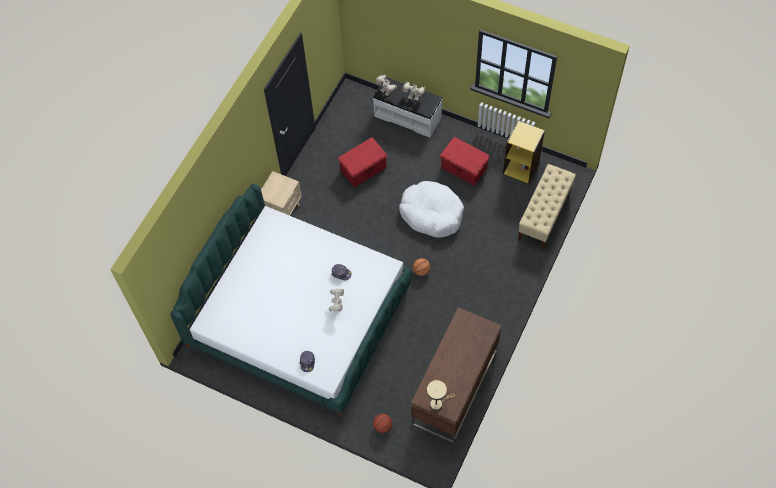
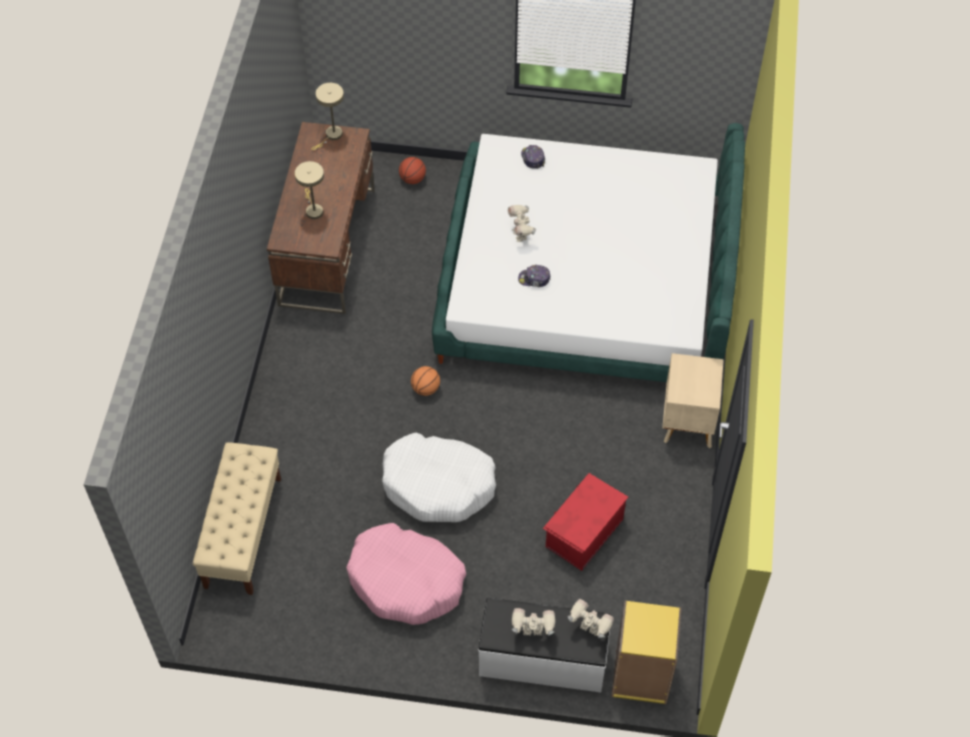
camera: 160 degrees right, 5 degrees down
(464, 169) = (406, 581): red storage box -> pink dog bed
(465, 346) = (313, 210): none -> beige table lamp
(521, 167) = (302, 611): yellow bookcase -> yellow bookcase (640, 676)

